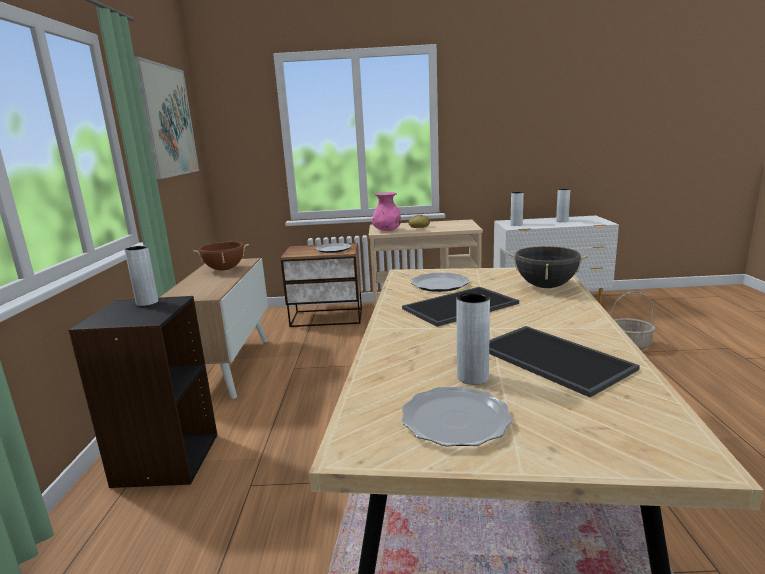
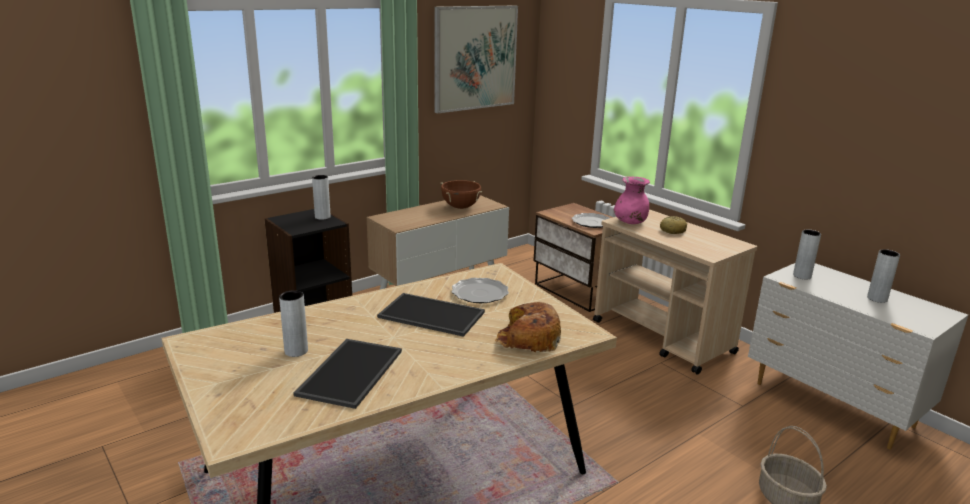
camera: 50 degrees right, 5 degrees up
(456, 420) = (235, 359): plate -> none
(545, 286) = (527, 339): black cooking pot -> bread

